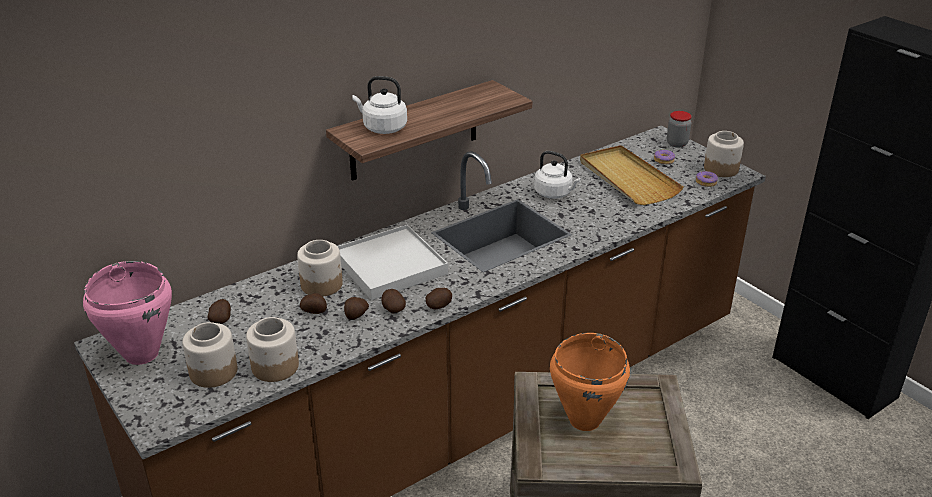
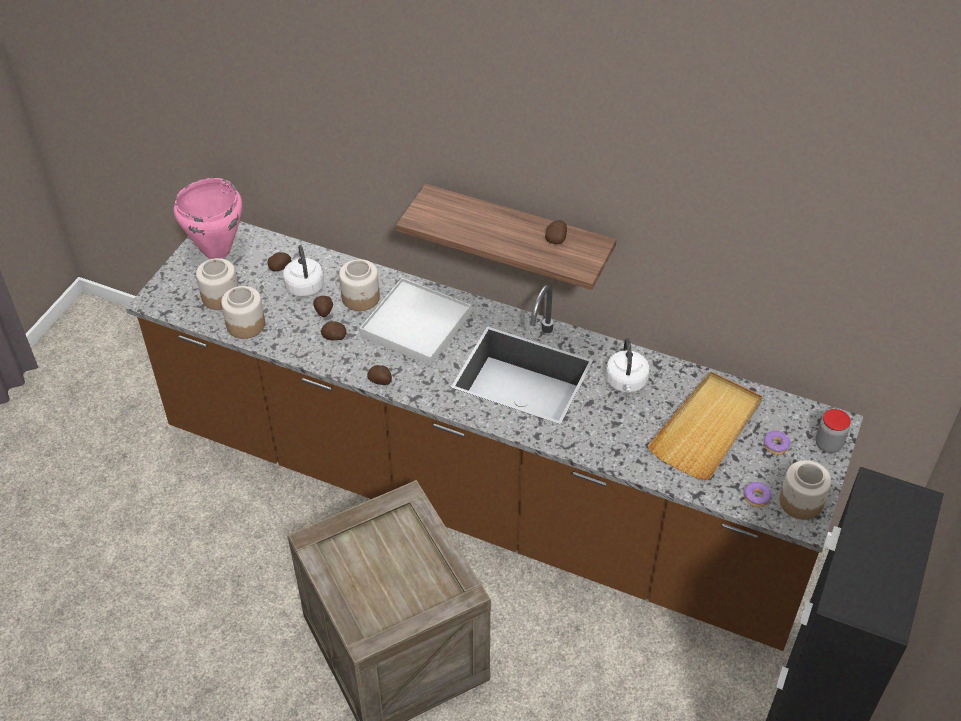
camera: 60 degrees right, 15 degrees up
(382, 128) = (453, 214): white kettle -> white kettle (304, 285)
(392, 309) = (357, 355): potato -> potato (556, 239)
(584, 420) = (385, 552): orange cooking pot -> none

